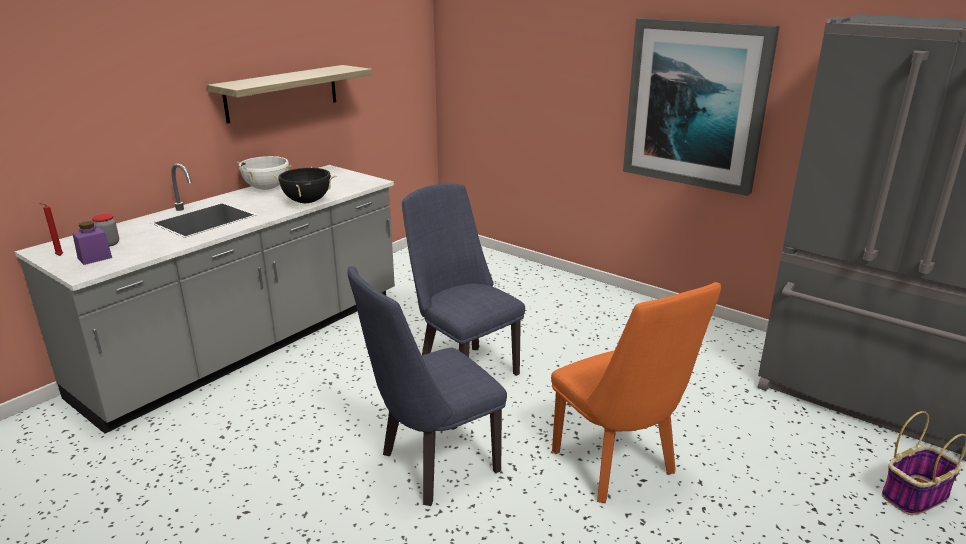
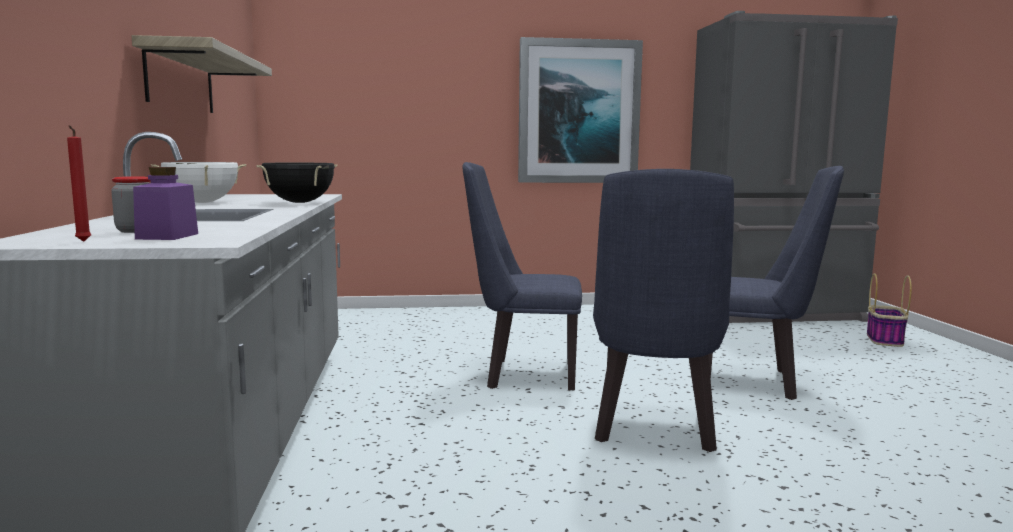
camera: 45 degrees left, 15 degrees down
(619, 468) = (757, 381): orange chair -> blue chair

